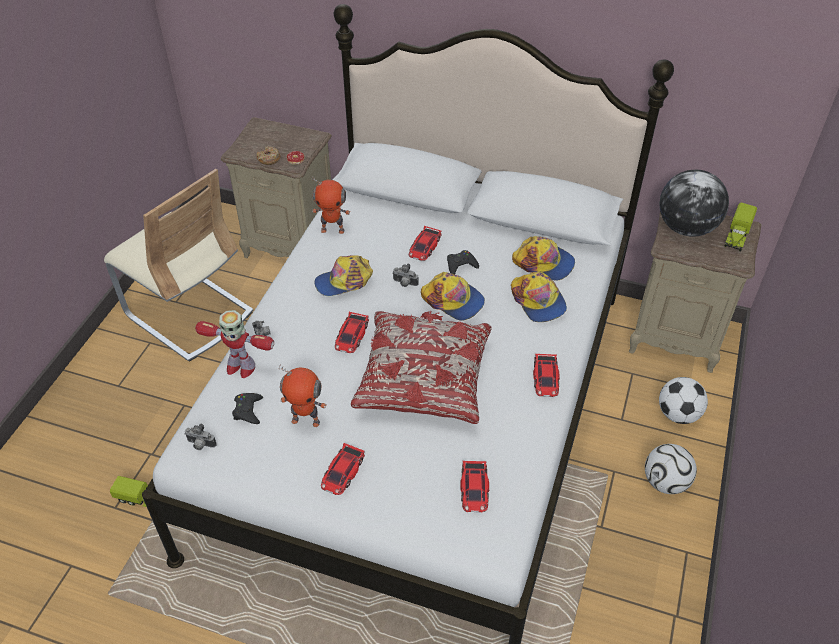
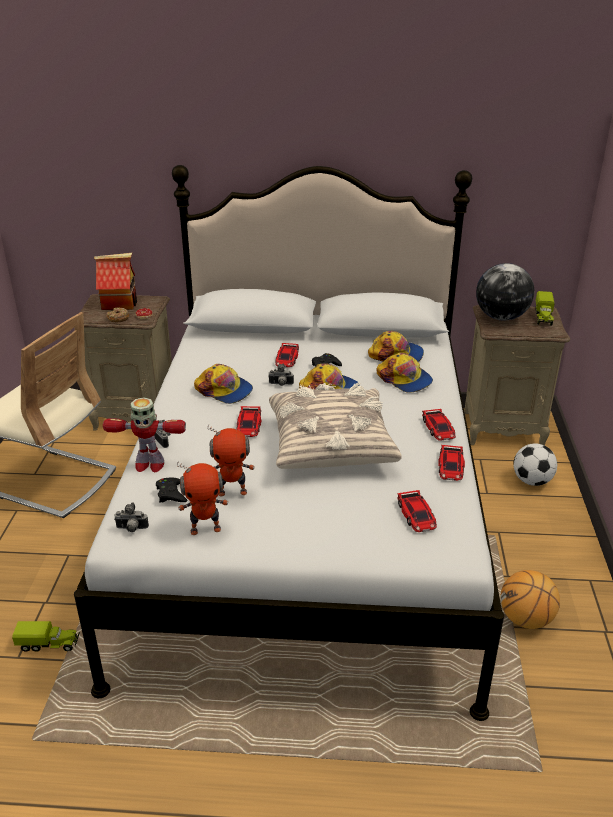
camera: 15 degrees left, 15 degrees down
(277, 137) = (120, 303): none -> toy house
(333, 229) = (197, 358): toy robot -> toy robot (205, 529)
(343, 472) = (285, 525): toy car -> toy car (451, 467)
(344, 281) = (224, 390): cap -> cap turned 105 degrees counterclockwise
(423, 381) = (330, 448): red pillow -> beige pillow
(598, 582) = (525, 619): none -> basketball
(665, 482) = (546, 531): football -> none

